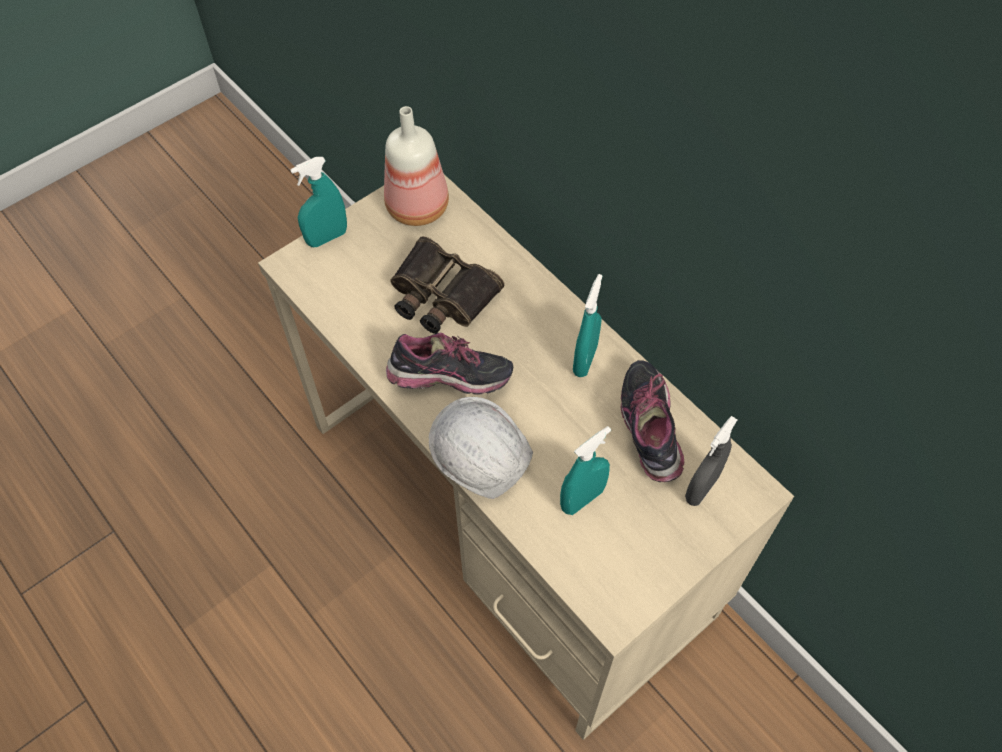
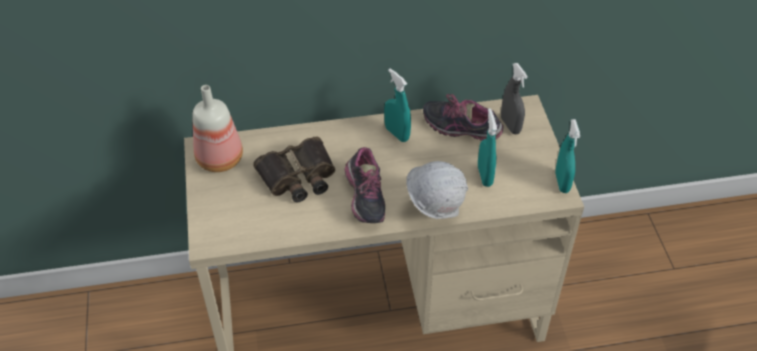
camera: 60 degrees left, 10 degrees down
(327, 237) = (202, 214): turquoise spray bottle -> turquoise spray bottle (562, 182)
(450, 380) = (364, 199): shoe -> shoe turned 135 degrees clockwise

